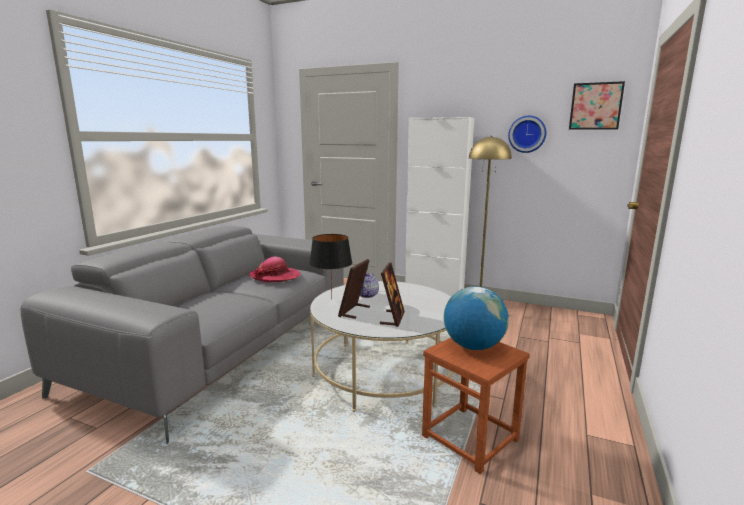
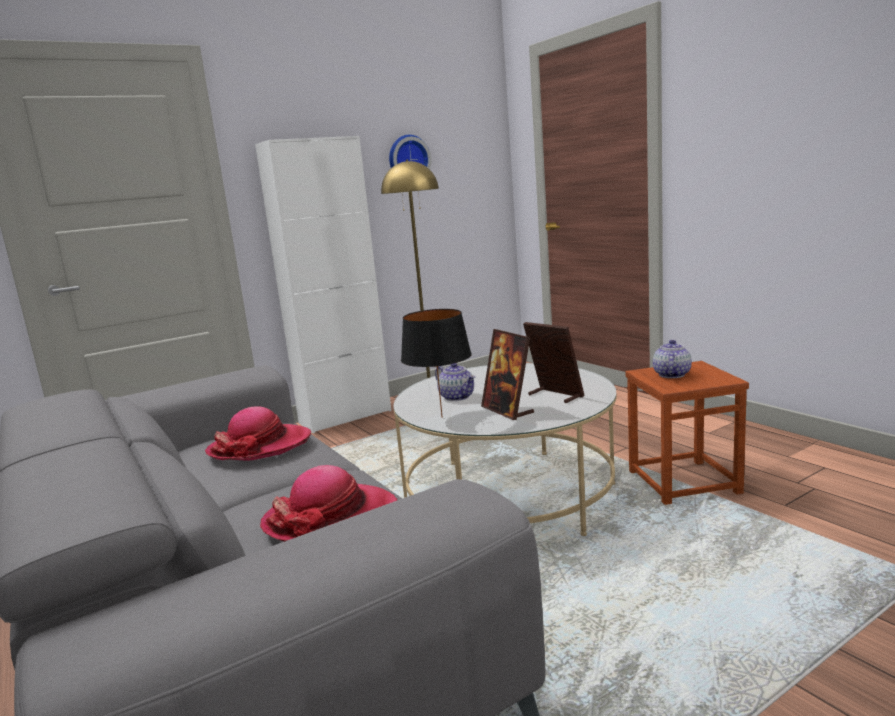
camera: 55 degrees left, 0 degrees up
(203, 309) = (331, 518): none -> hat
(473, 346) = (671, 374): globe -> teapot
(595, 106) = (469, 122): picture -> none

